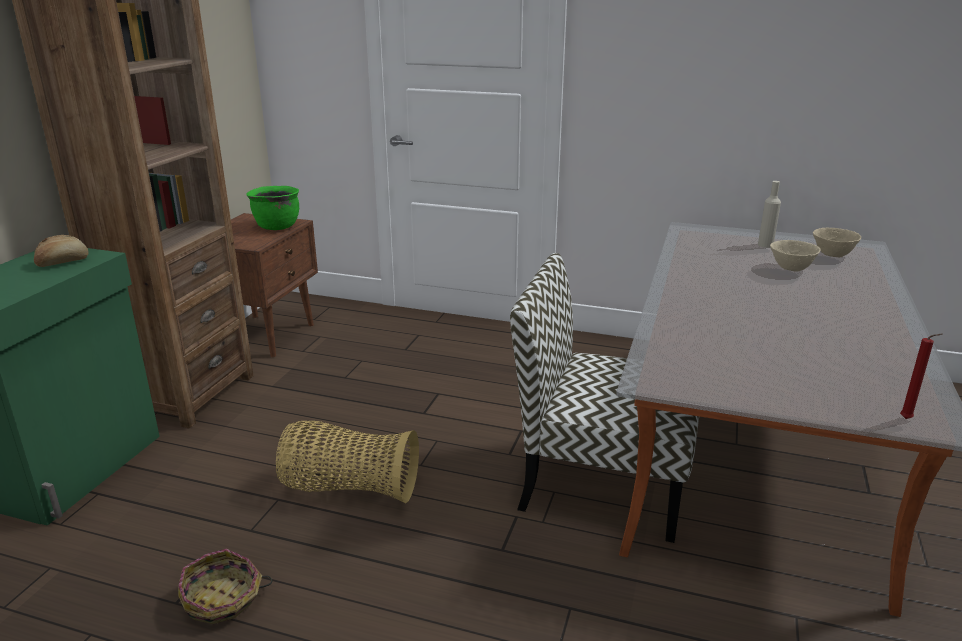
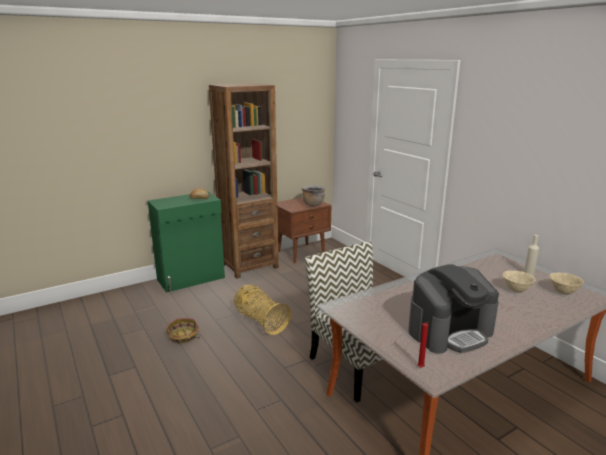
camera: 40 degrees right, 5 degrees down
(277, 226) = (313, 204): green cooking pot -> brown cooking pot
(837, 353) = (450, 331): none -> coffee machine

